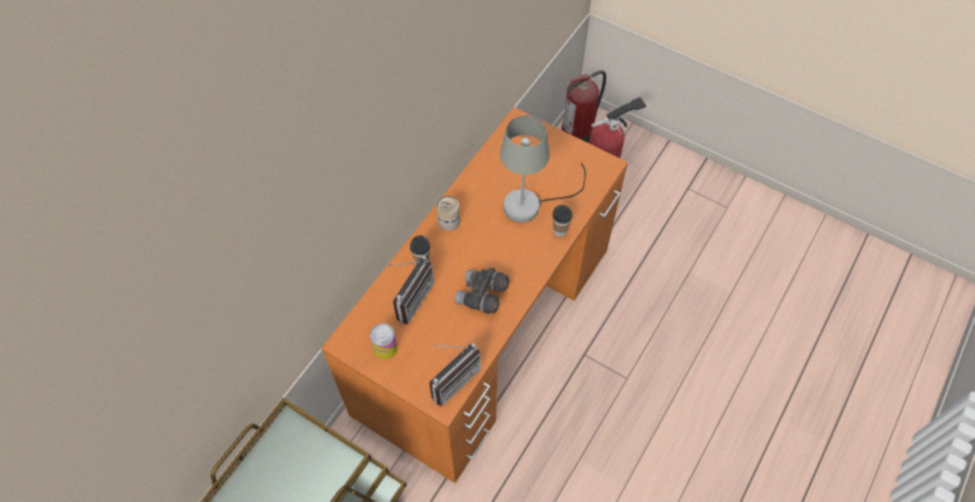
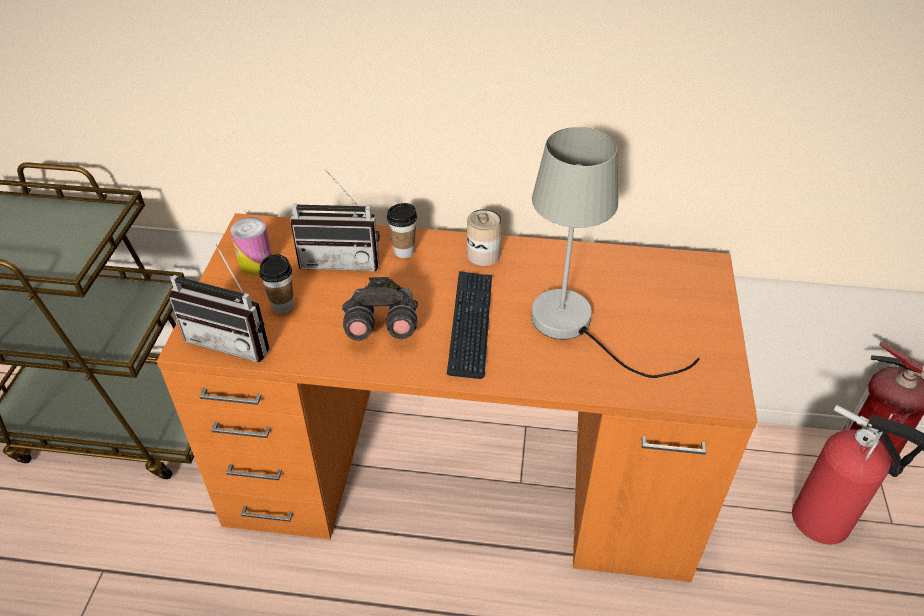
camera: 65 degrees right, 15 degrees down
(503, 251) = (470, 324): none -> keyboard
(560, 231) = (551, 375): cup -> cup (282, 305)

